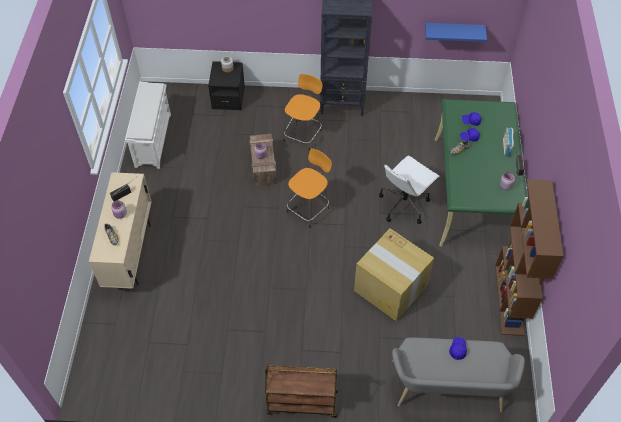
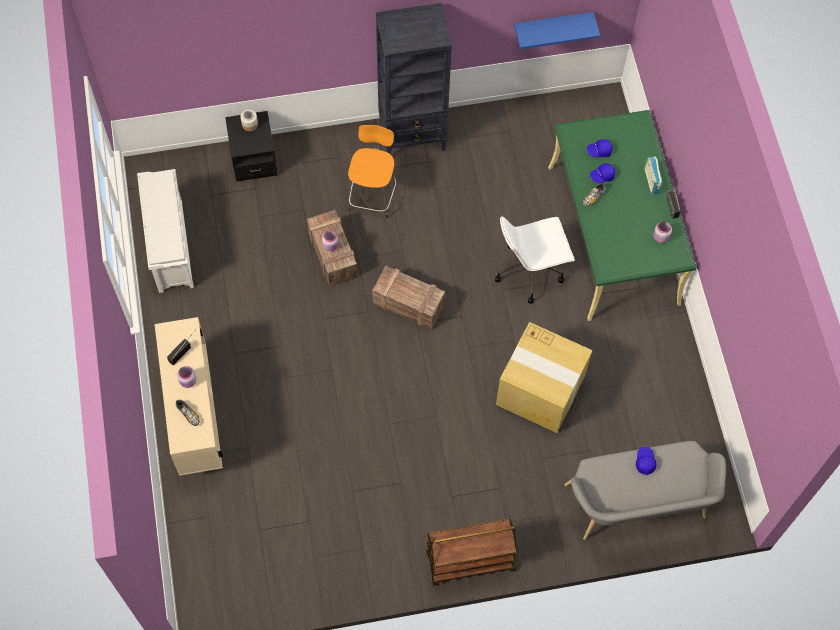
camera: 15 degrees left, 10 degrees up
(309, 209) = (409, 304): orange stool -> crate
(404, 204) = (530, 271): white office chair -> white office chair turned 45 degrees clockwise
(509, 300) = (688, 374): brown bookcase -> none

